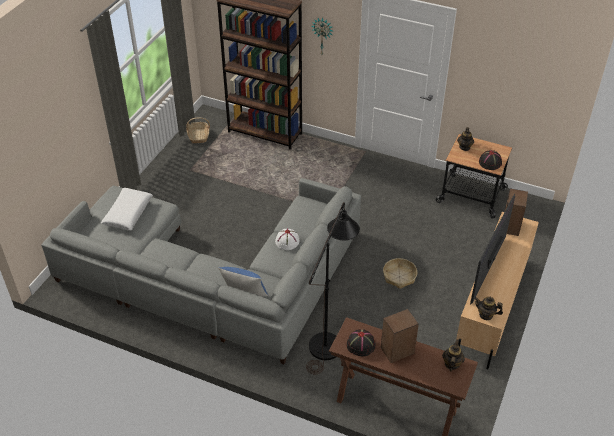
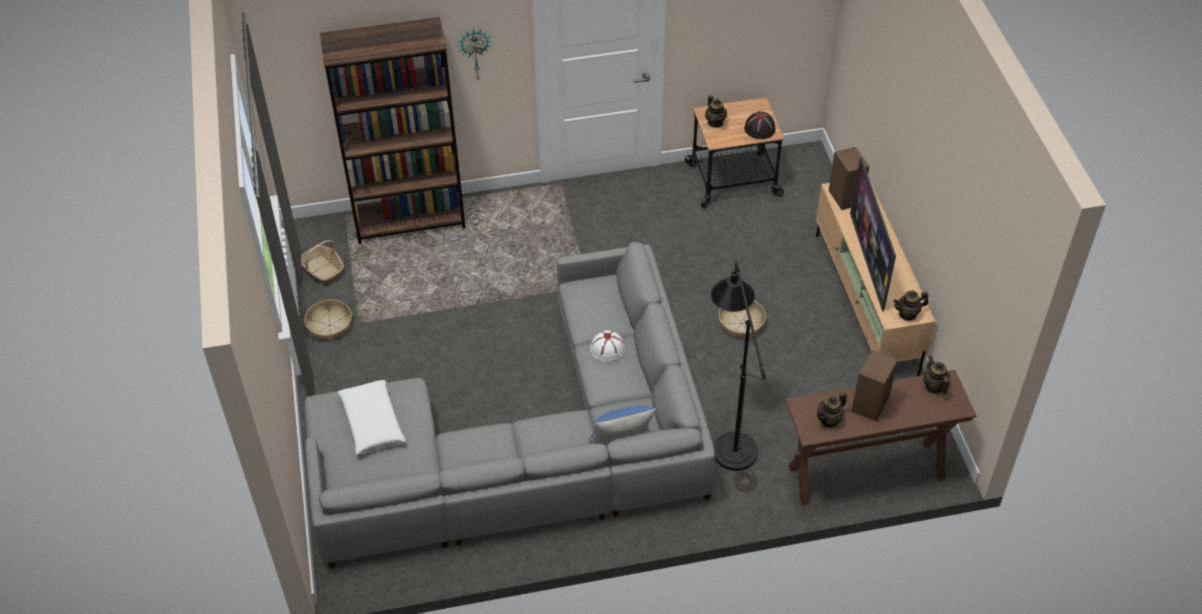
camera: 35 degrees left, 5 degrees up
(175, 164) = (329, 325): none -> basket
(361, 345) = (829, 420): black hat -> teapot

